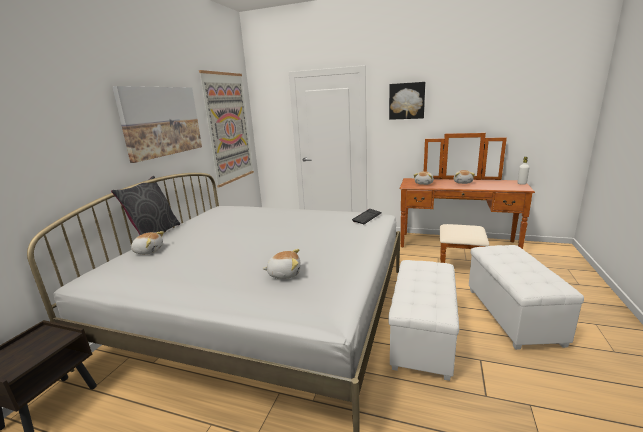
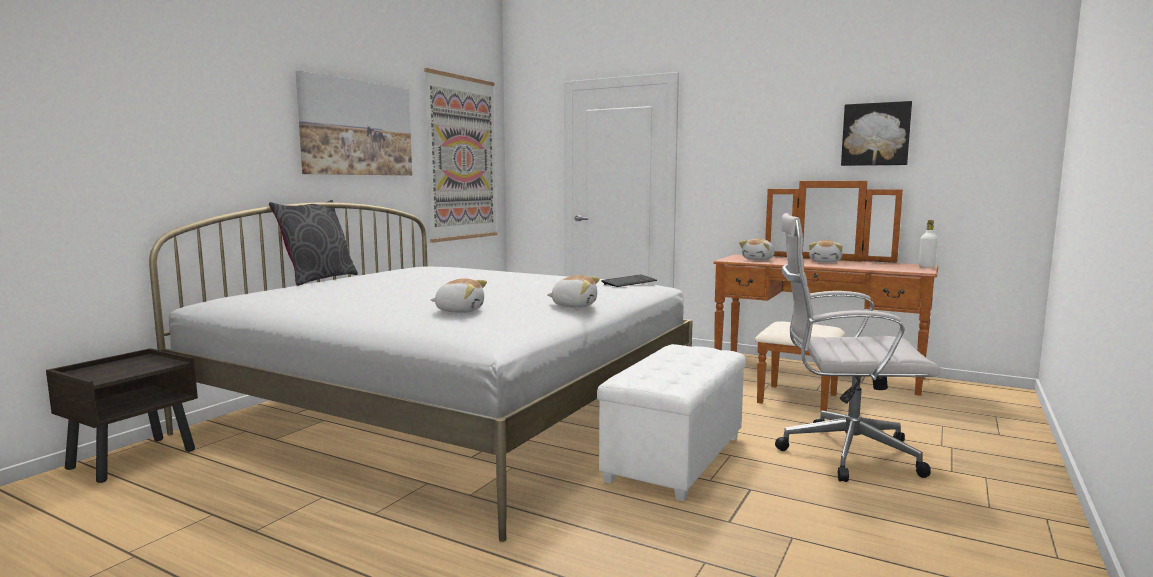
camera: 10 degrees right, 10 degrees down
(148, 251) = (300, 288): plush toy -> plush toy (574, 305)
(406, 101) = (740, 127): picture -> picture (875, 134)
(511, 316) = (842, 454): white ottoman -> white office chair

